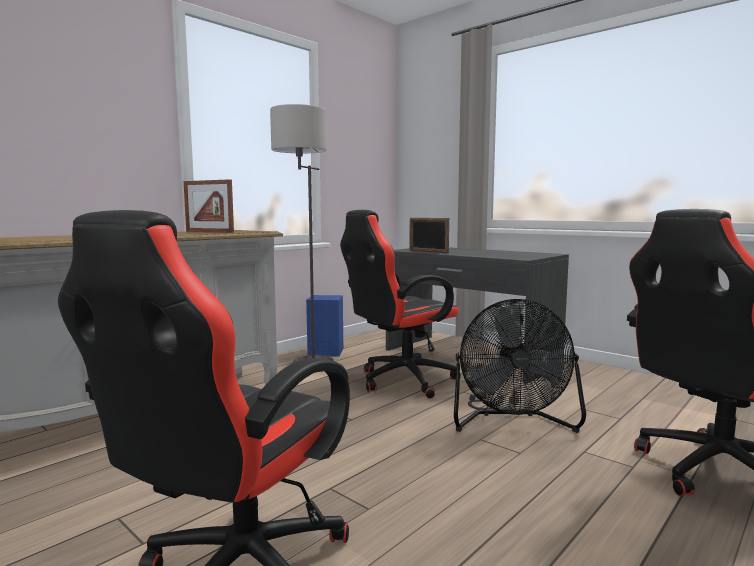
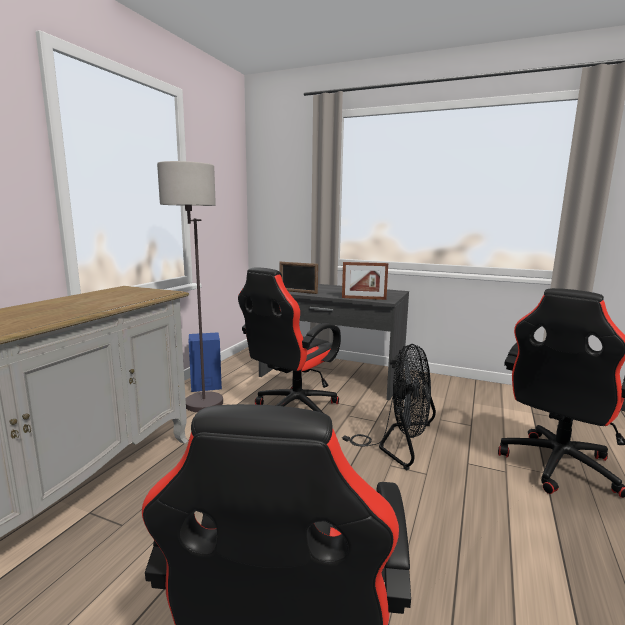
camera: 20 degrees left, 5 degrees up
(209, 232) = (115, 298): picture frame -> picture frame (364, 298)
(507, 421) = (398, 442): black fan -> black fan turned 45 degrees counterclockwise

